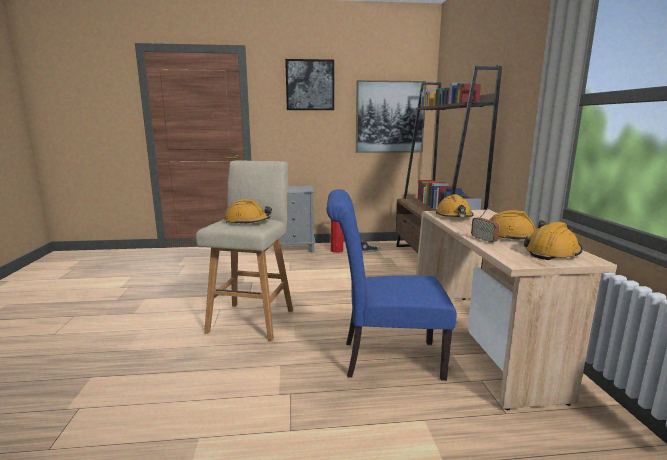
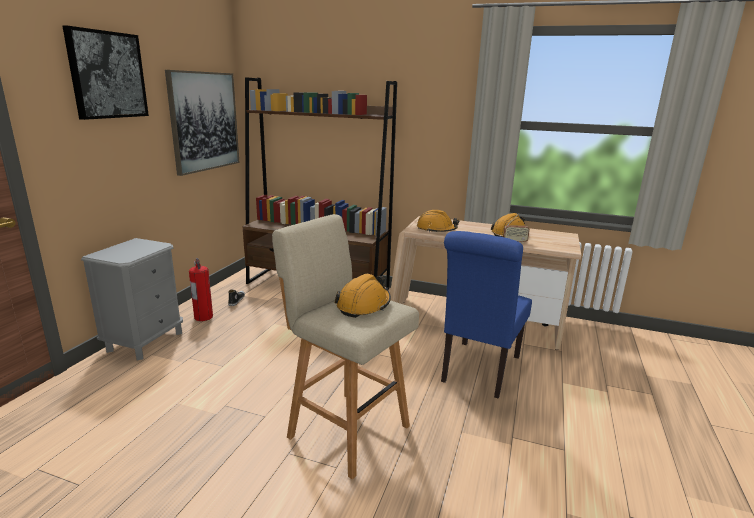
camera: 65 degrees left, 5 degrees up
(552, 252) = (551, 237): orange hard hat -> none

